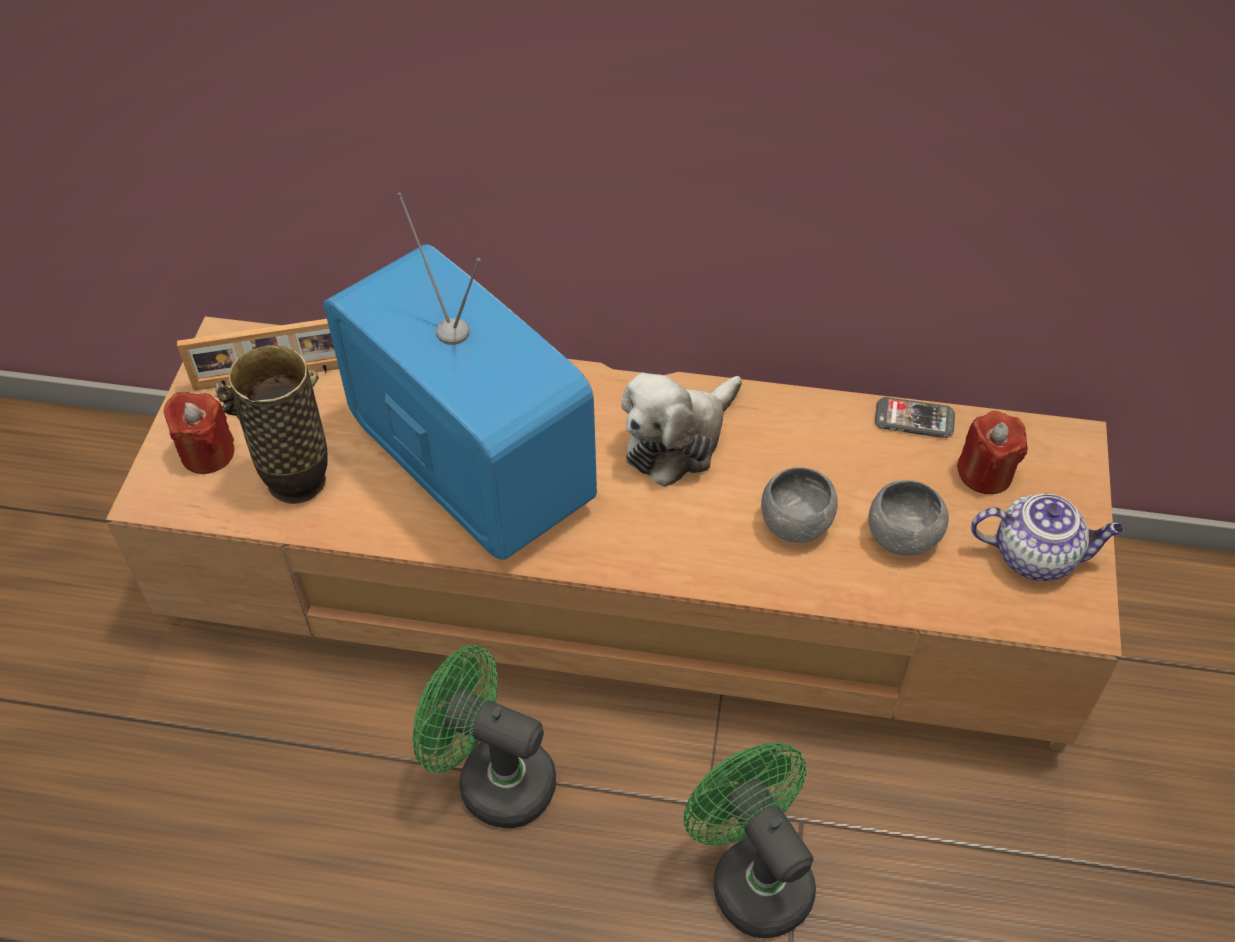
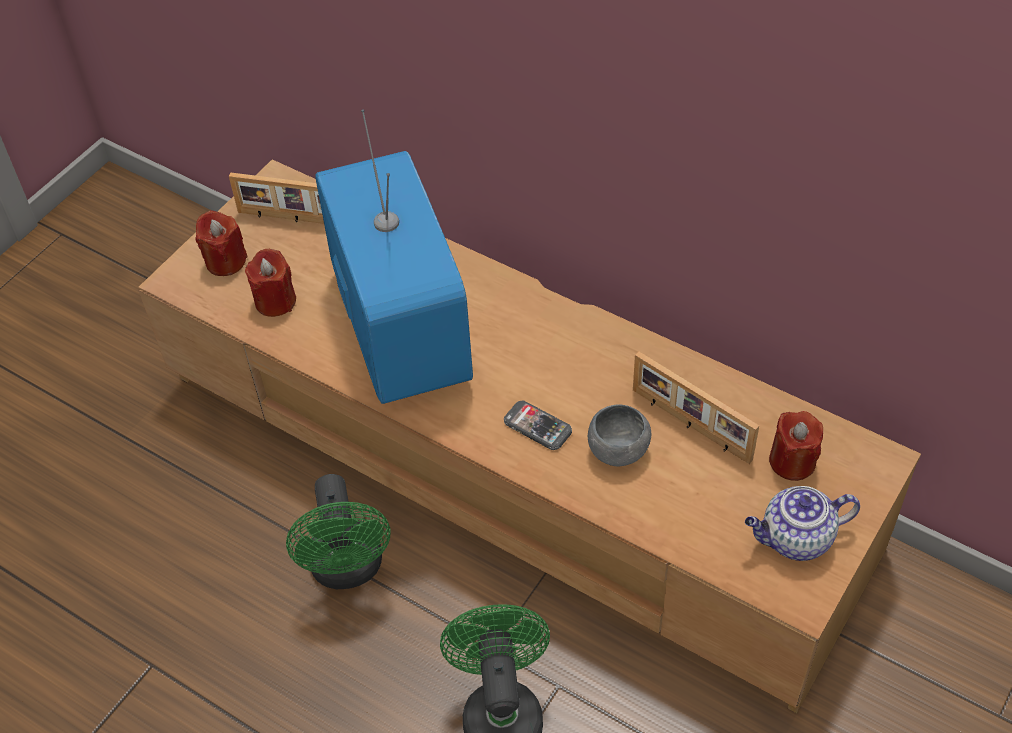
camera: 25 degrees right, 0 degrees up
(297, 482) = (275, 301): vase -> red candle
(492, 779) = (348, 570): green fan -> green fan turned 150 degrees counterclockwise
(678, 440) = (564, 357): plush toy -> none
(858, 470) = (690, 426): none -> picture frame
(902, 536) = (695, 488): grey bowl -> none
(914, 419) = (759, 400): phone -> phone (537, 426)
(1036, 556) = (795, 539): teapot -> teapot turned 135 degrees clockwise

